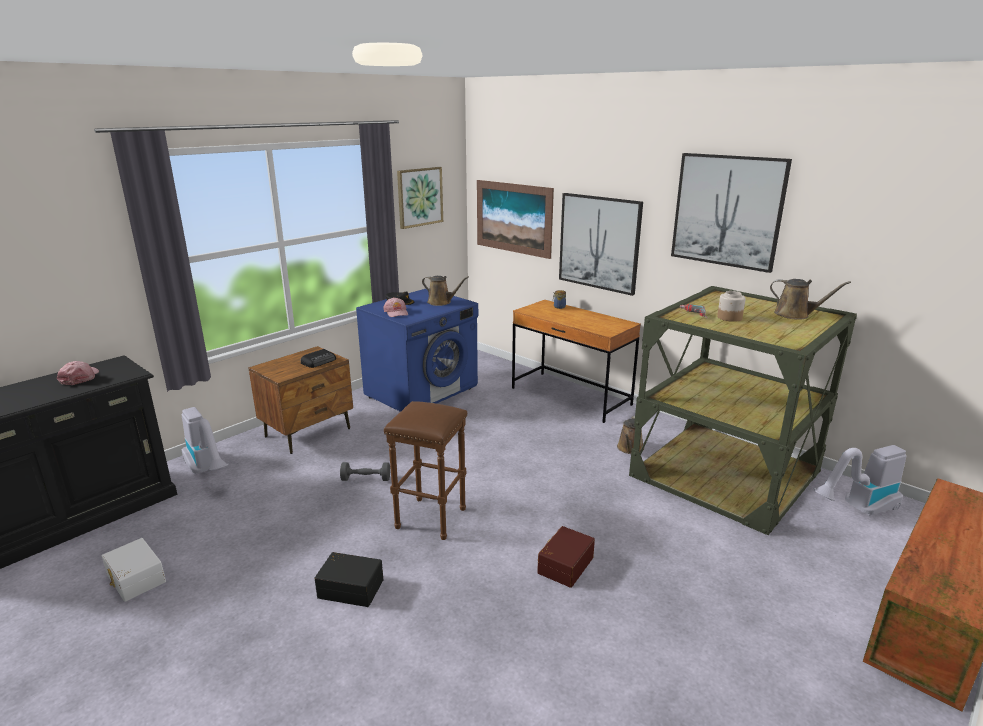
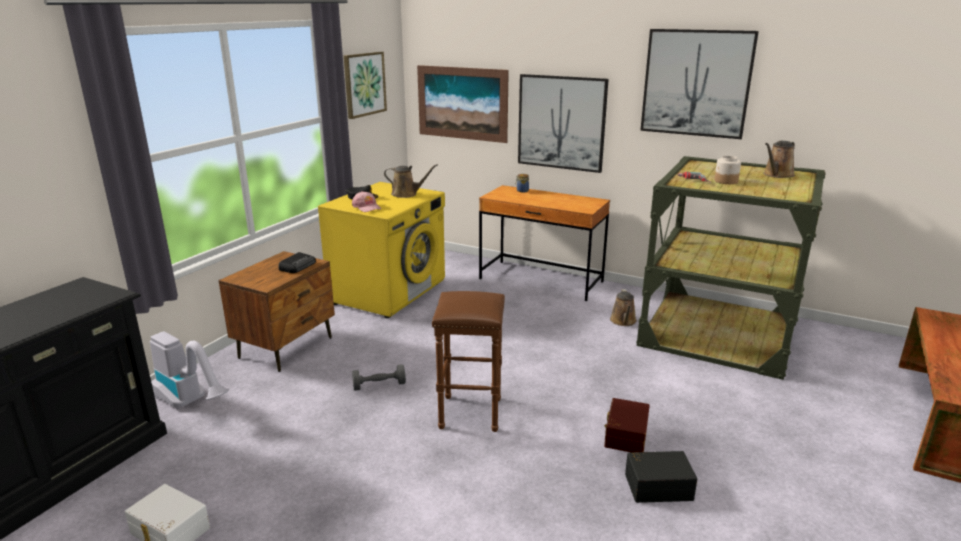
camera: 15 degrees left, 0 degrees up
(80, 377) = (46, 306): pink cap -> none
(351, 587) = (427, 494): black storage box -> black storage box (658, 485)
(423, 393) = (390, 293): blue washing machine -> yellow washing machine
(795, 315) = (777, 175): brown watering can -> brown watering can turned 120 degrees clockwise
(857, 509) = (840, 347): vacuum cleaner -> none

